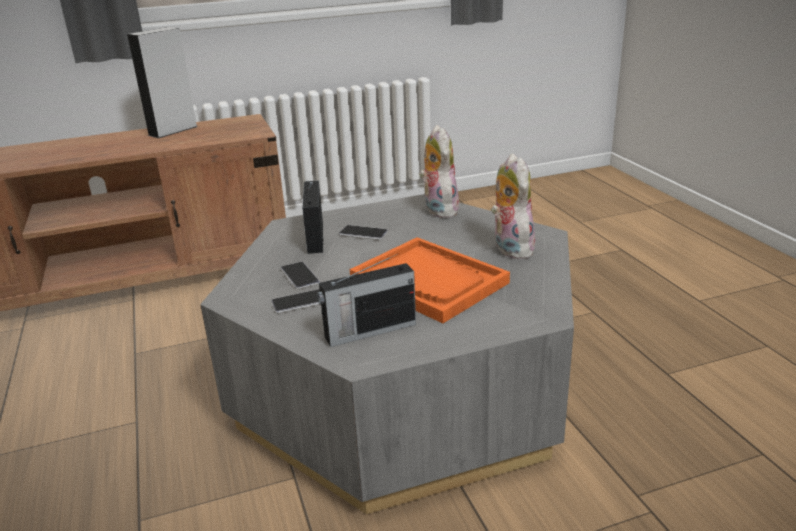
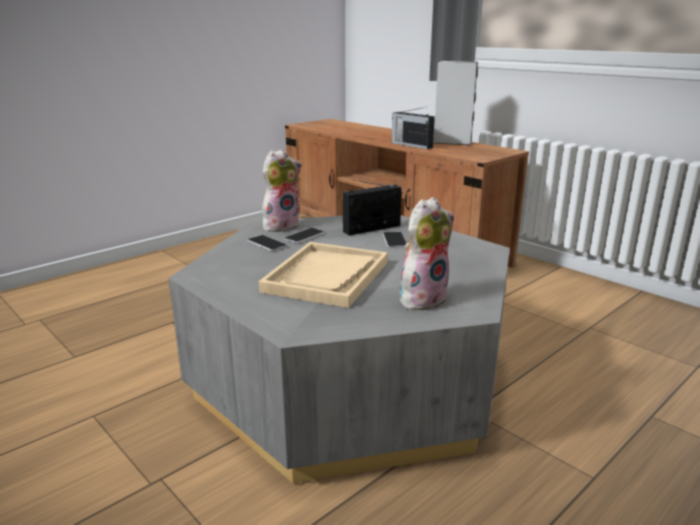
camera: 65 degrees right, 5 degrees down
(368, 331) = (236, 270): radio -> radio (411, 145)
(429, 281) = (327, 277): orange tray -> beige tray
(438, 210) = (476, 257): plush toy -> plush toy (281, 226)

